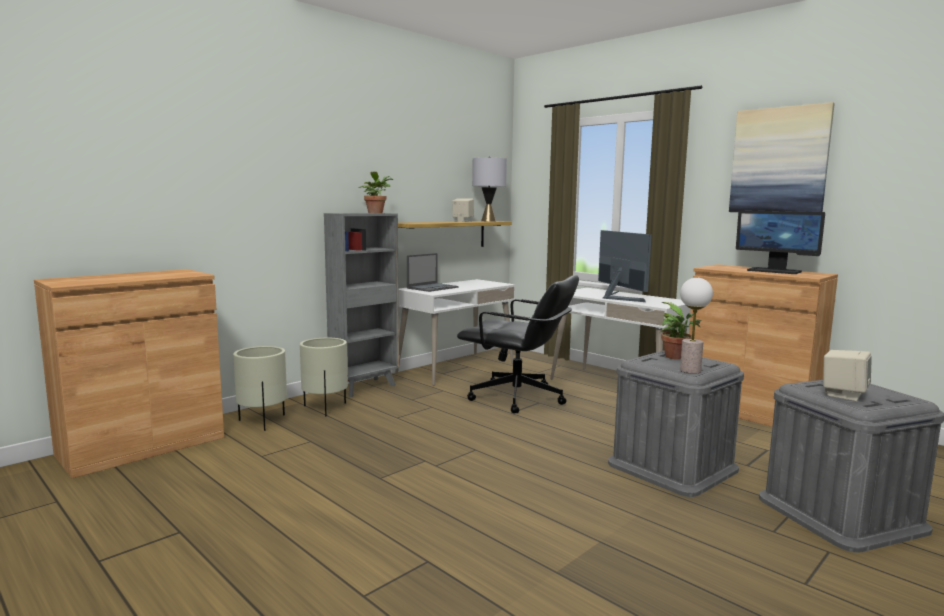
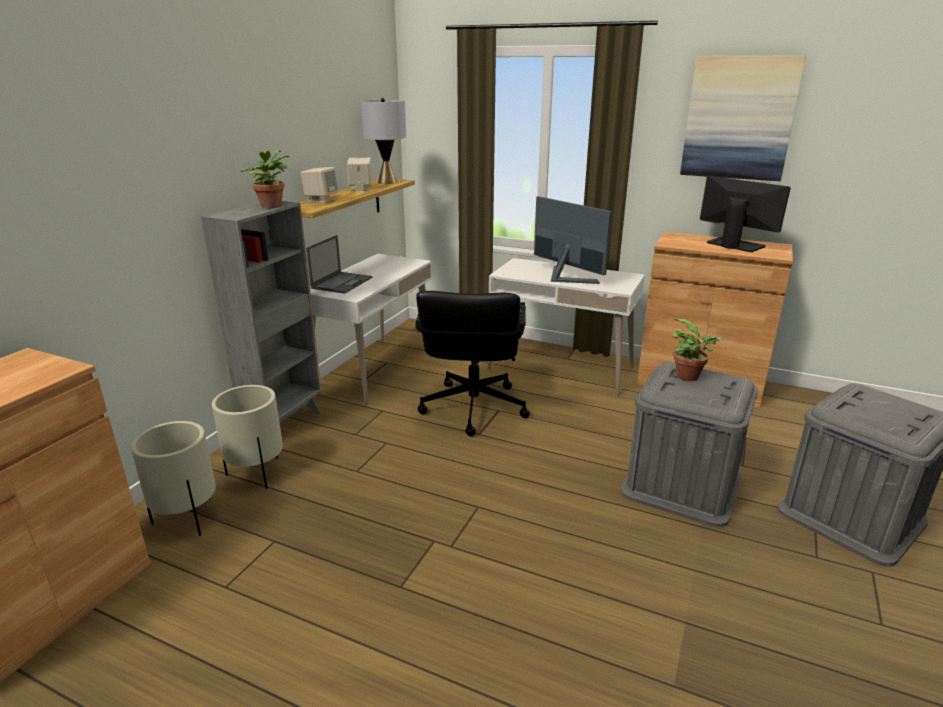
camera: 20 degrees left, 15 degrees up
(518, 398) = (472, 408): black office chair -> black office chair turned 90 degrees clockwise
(690, 370) = (721, 401): table lamp -> none
(774, 271) = (734, 245): monitor -> monitor turned 150 degrees counterclockwise
(843, 394) = (880, 419): beige speaker -> beige speaker (321, 200)

